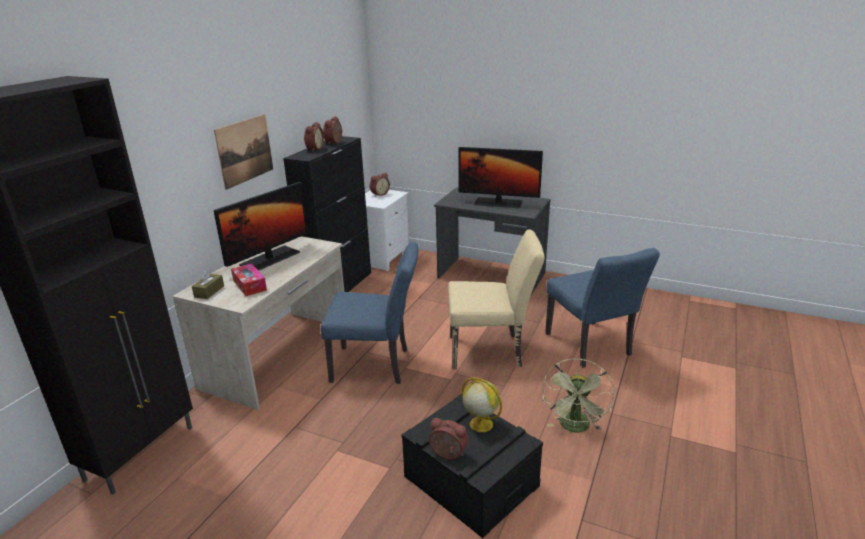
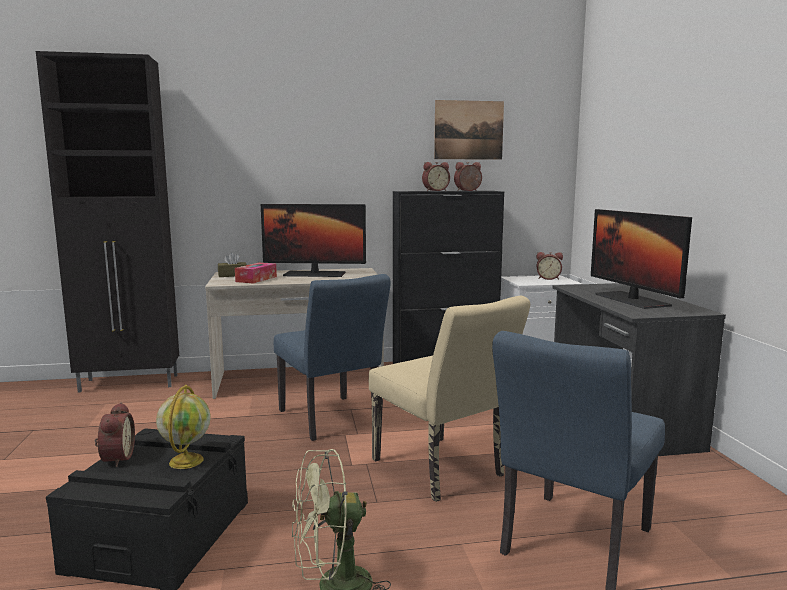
camera: 55 degrees right, 15 degrees down
(245, 150) = (341, 170): picture -> picture (468, 130)

